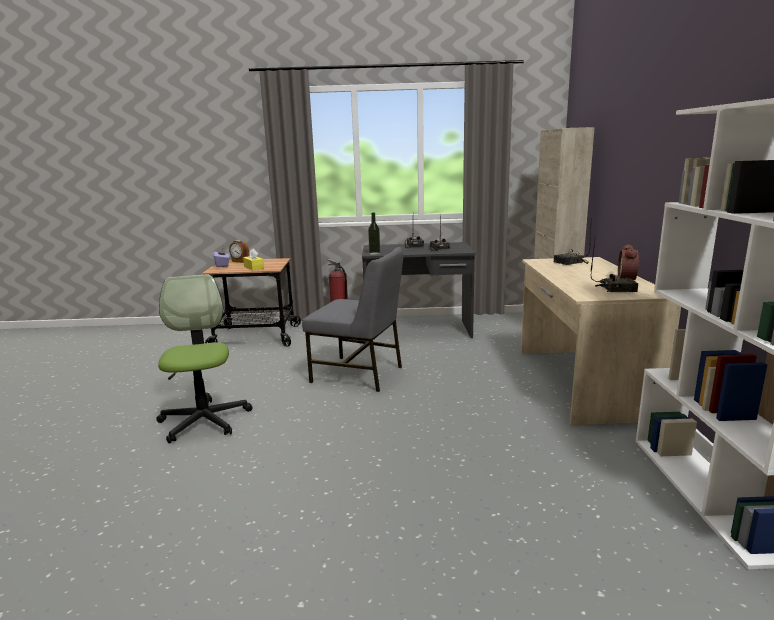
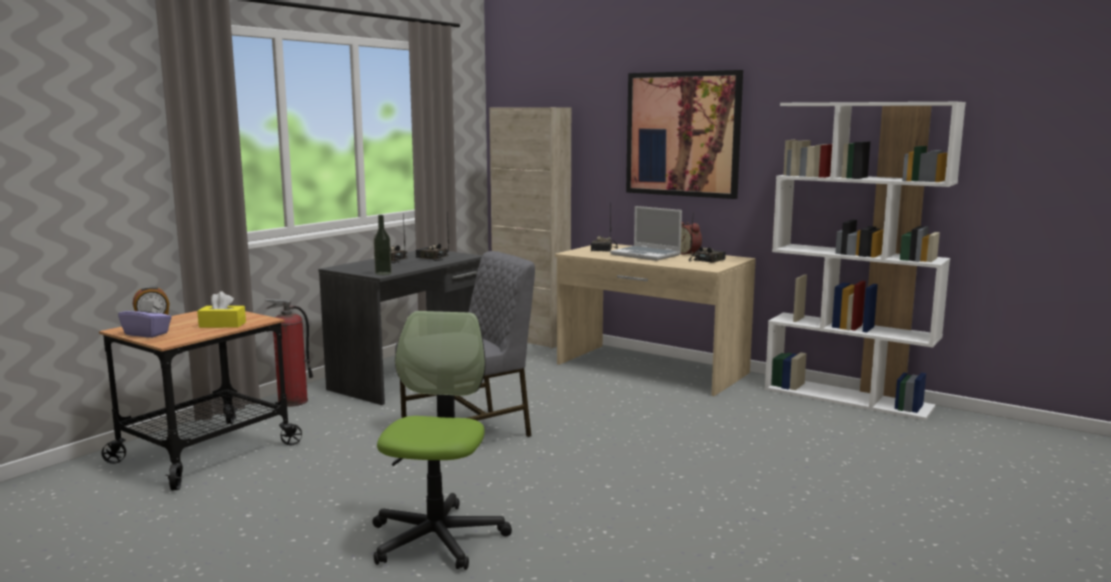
camera: 55 degrees left, 5 degrees down
(204, 421) = (437, 538): office chair -> office chair turned 75 degrees clockwise
(585, 273) = (646, 255): none -> laptop
(654, 151) = (683, 134): none -> picture

